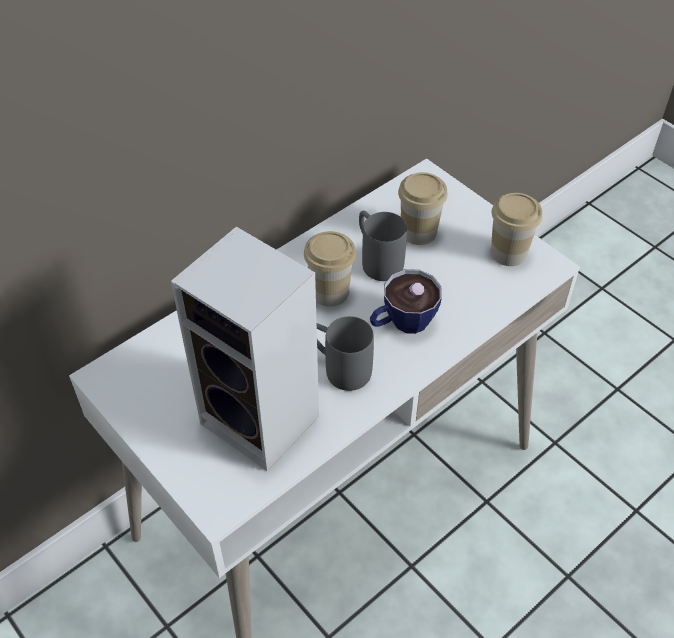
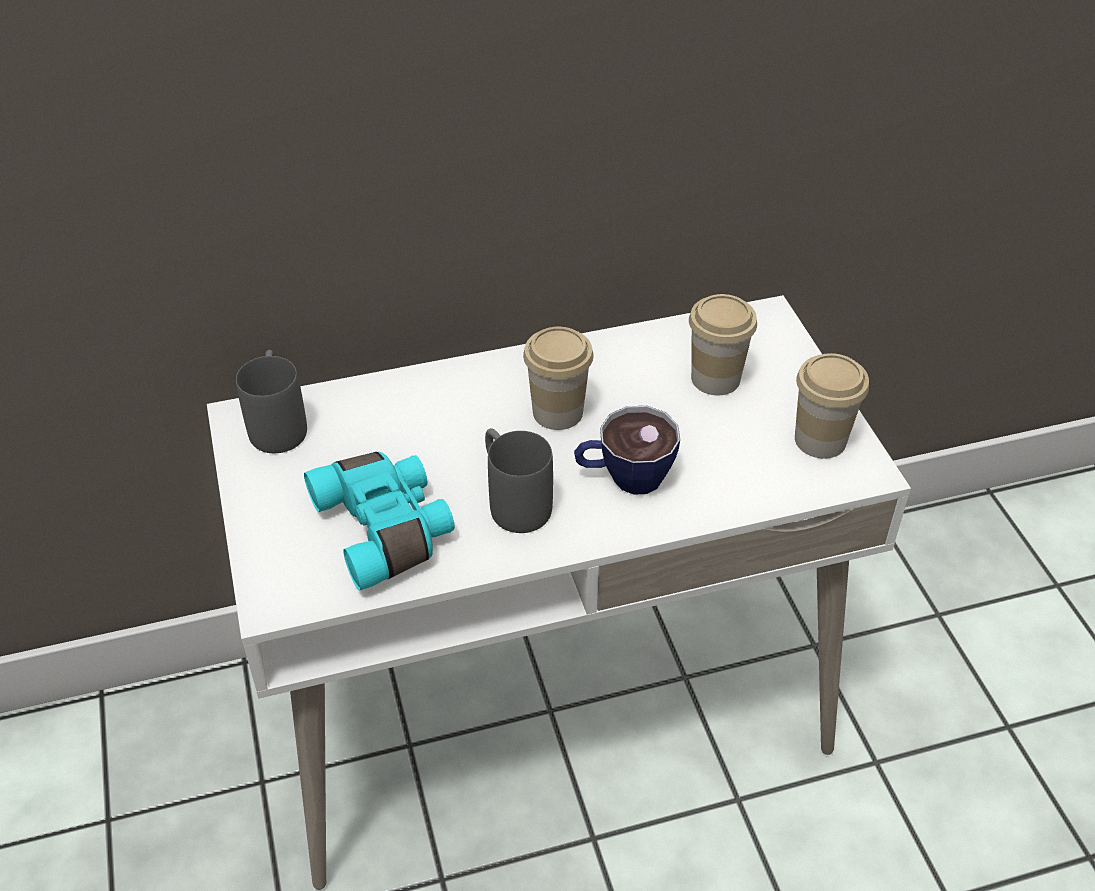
camera: 25 degrees right, 5 degrees down
(264, 420) = (387, 528): speaker -> turquoise binoculars
(377, 260) = (640, 394): grey mug -> grey mug (278, 423)

